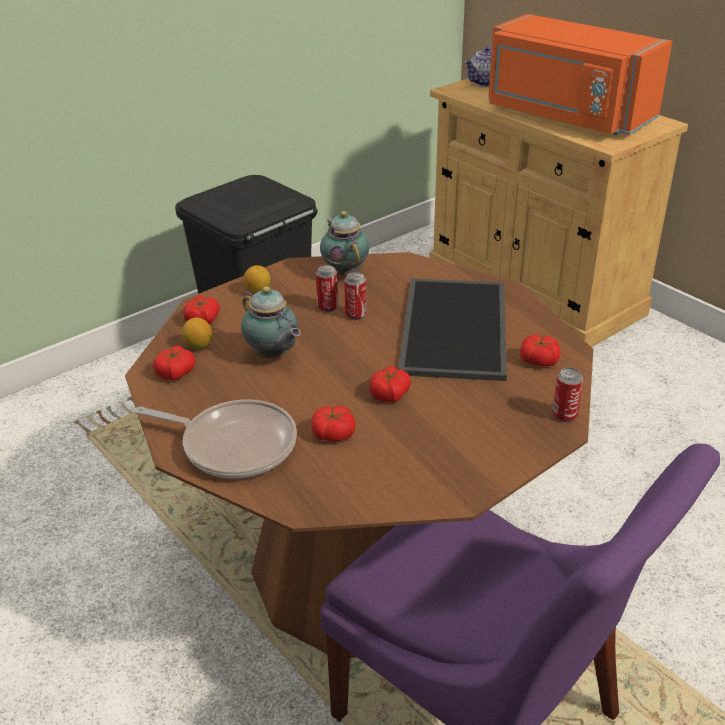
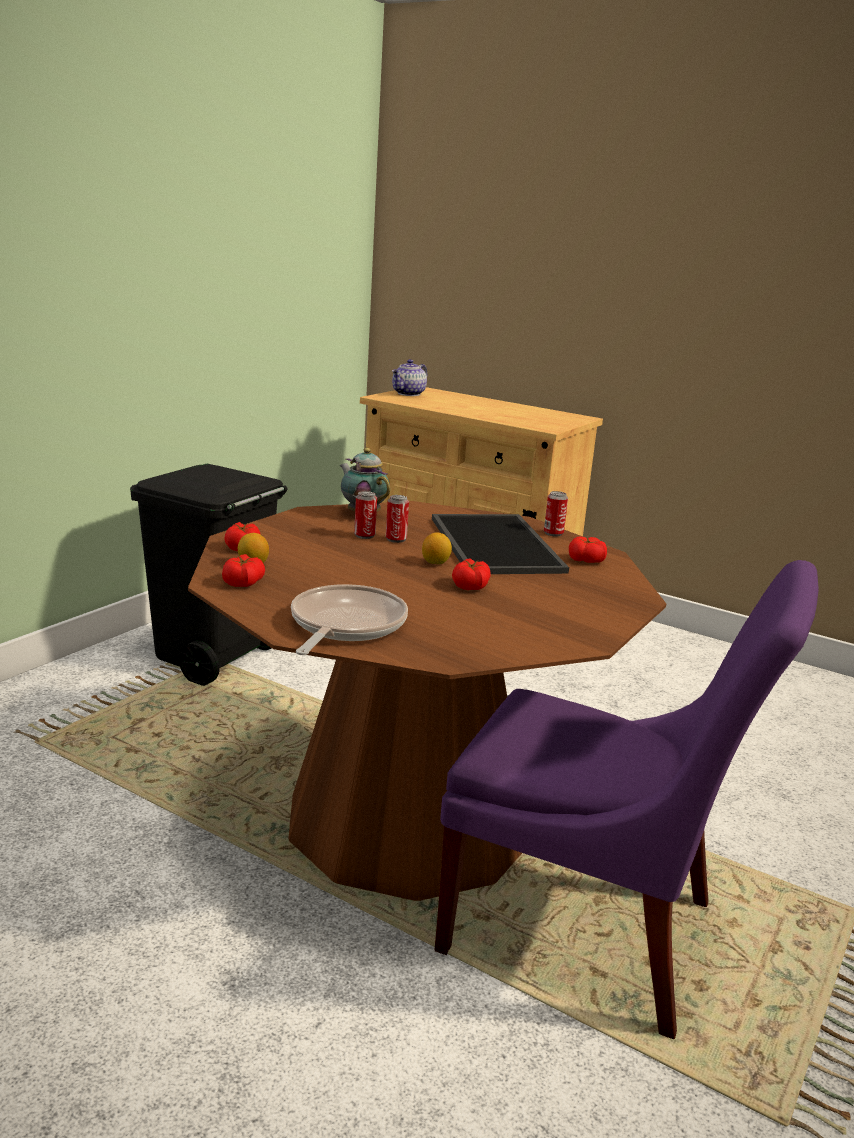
camera: 20 degrees left, 15 degrees down
(233, 444) = (345, 625): frying pan -> frying pan turned 75 degrees counterclockwise
(258, 291) = (285, 528): lemon -> lemon (435, 563)
(273, 356) = (336, 568): teapot -> none
(333, 434) = (438, 613): tomato -> none
(564, 415) = (635, 590): can -> can (553, 533)
(566, 116) = (497, 413): orange microwave -> none

